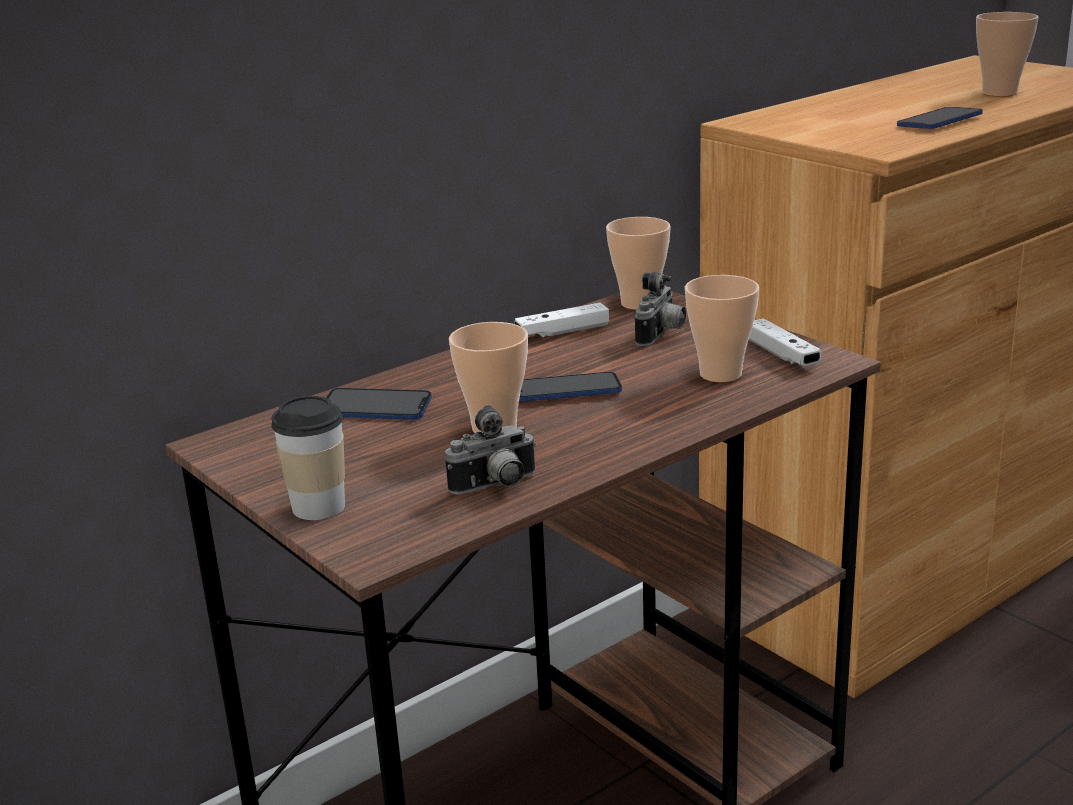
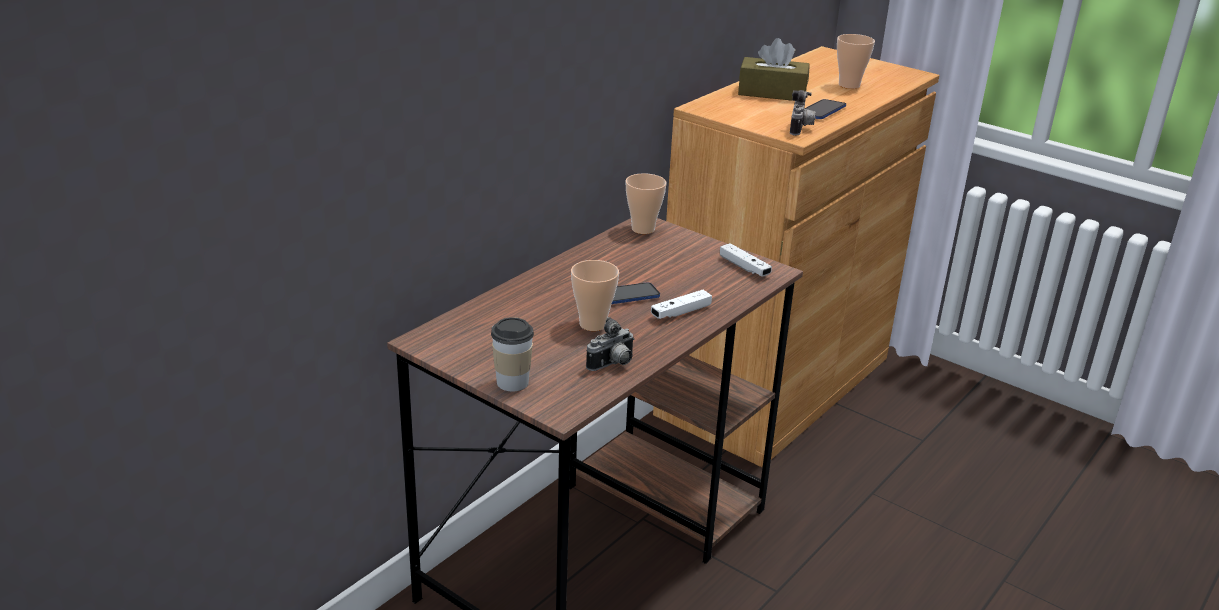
camera: 15 degrees left, 5 degrees up
(376, 407) = (511, 311): phone -> none
(562, 332) = (603, 252): white game controller -> white game controller (681, 312)
(661, 336) = (667, 254): camera -> camera (800, 129)
(720, 374) = (713, 282): cup -> none
(867, 103) = (772, 93): none -> brown tissue box

